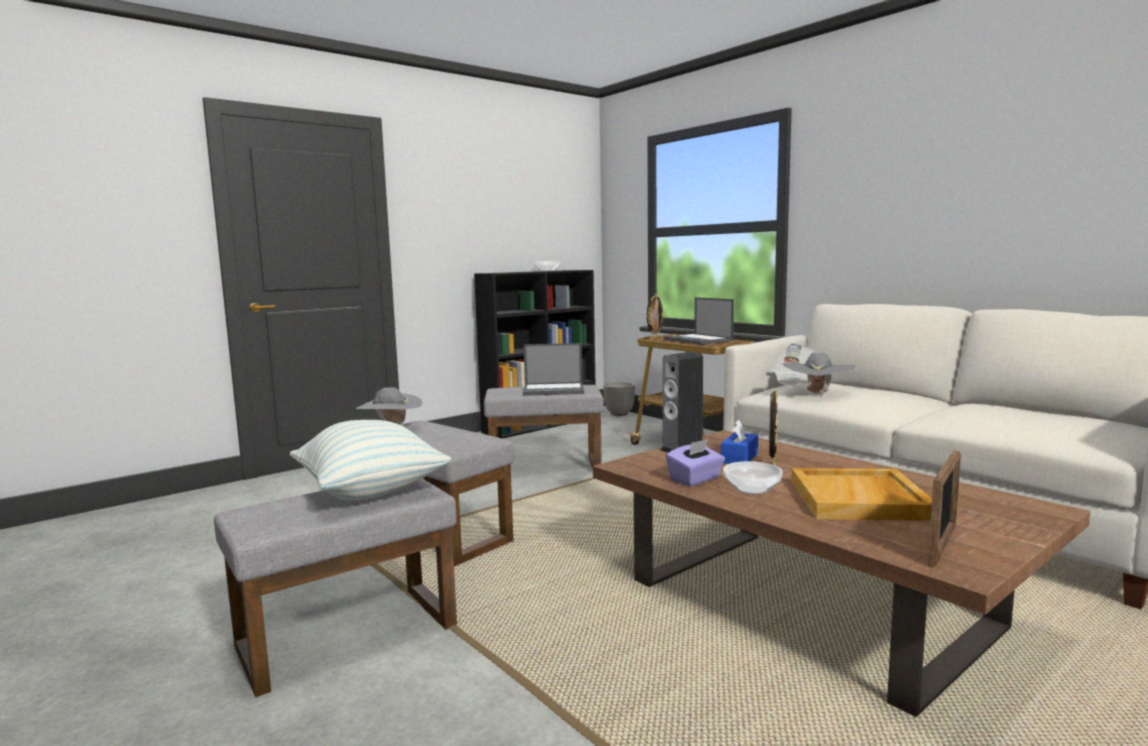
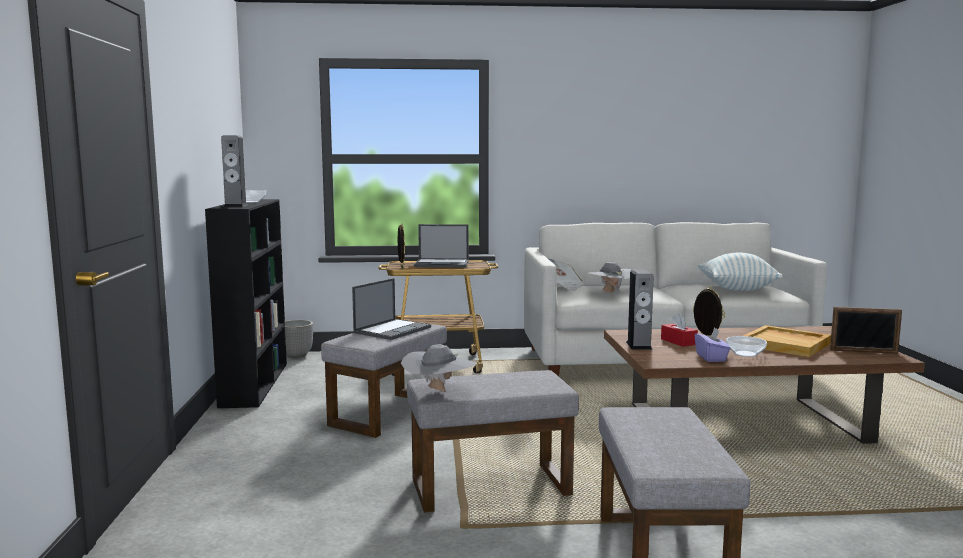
camera: 55 degrees left, 0 degrees up
(371, 491) = (647, 424): pillow -> pillow (737, 289)
(506, 272) = (235, 206): none -> speaker
(739, 458) = (678, 342): blue tissue box -> red tissue box
(942, 545) = (863, 351): picture frame -> picture frame turned 120 degrees clockwise

